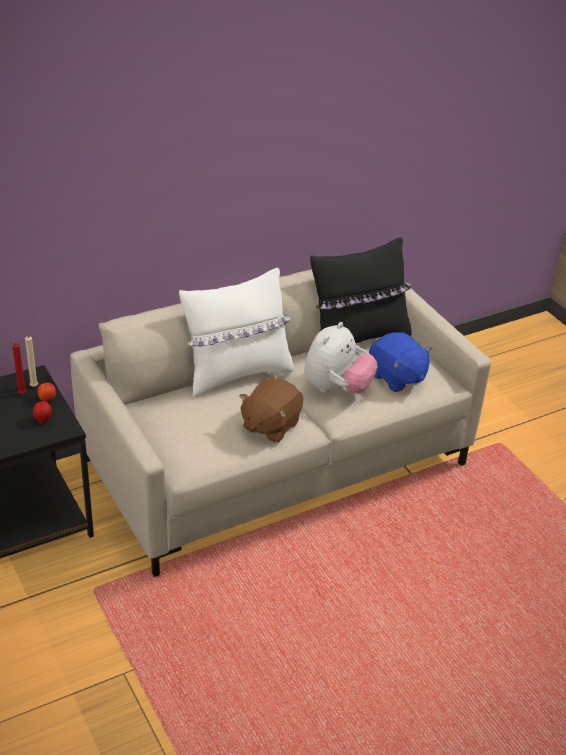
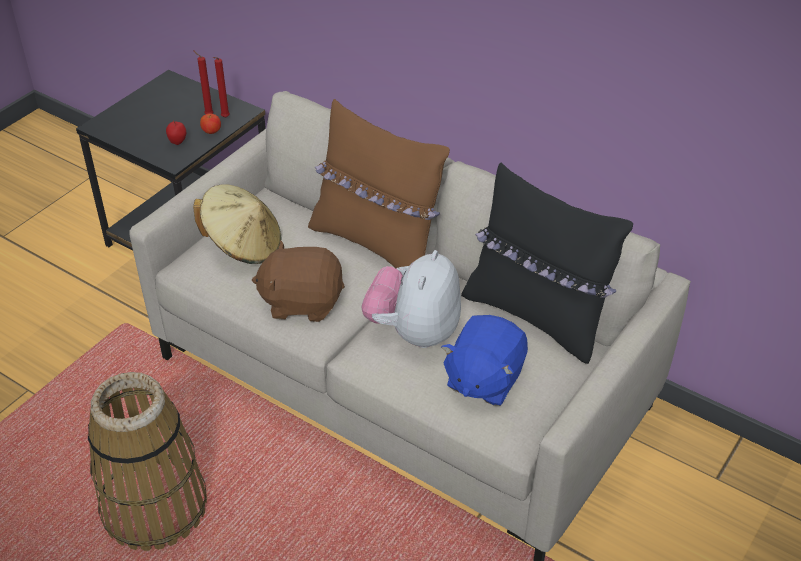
camera: 65 degrees right, 5 degrees up
(34, 387) = (224, 118): beige candle -> red candle
(187, 433) = (243, 246): none -> beige hat
(237, 374) = (377, 244): white pillow -> brown pillow
(305, 626) = (154, 507): none -> basket
(337, 388) = (414, 332): plush toy -> plush toy turned 105 degrees clockwise

